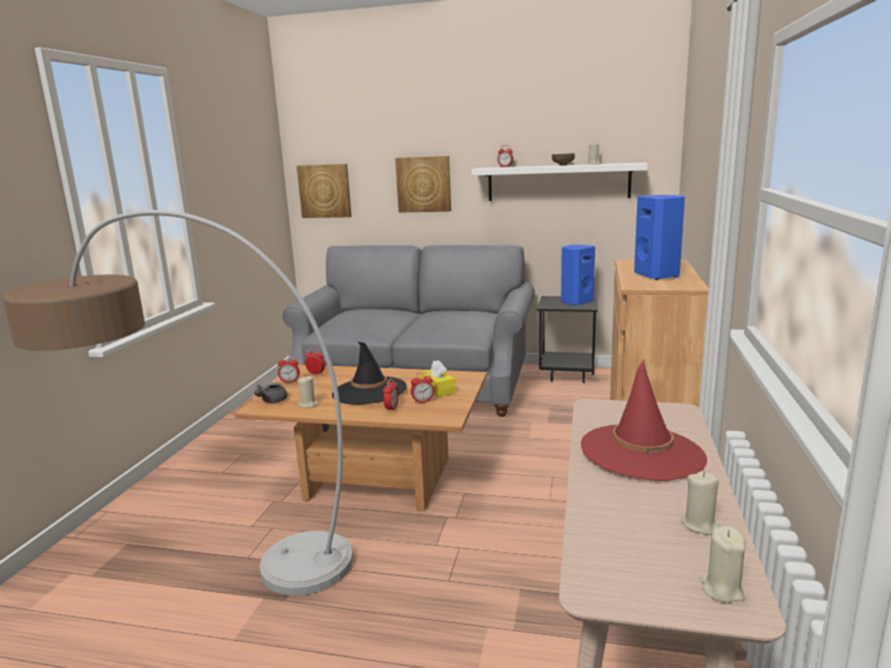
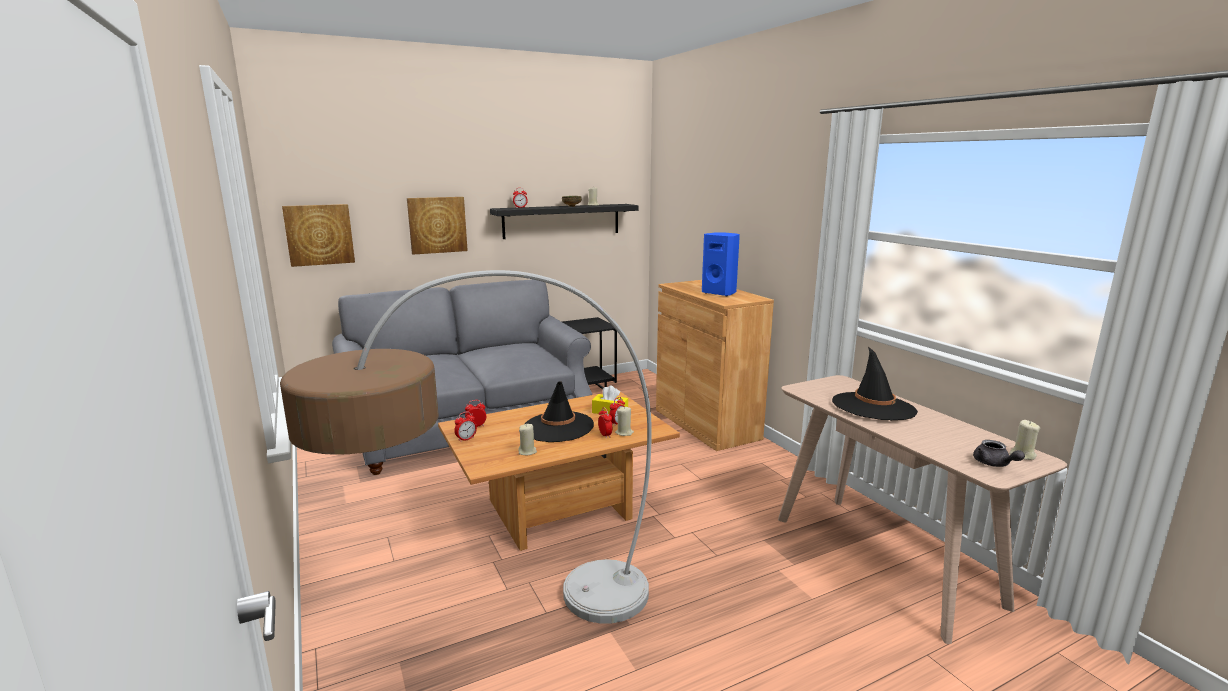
camera: 40 degrees left, 0 degrees up
(271, 401) = (485, 459): grey teapot -> grey teapot (994, 464)
(558, 182) = (562, 221): white shelf -> black shelf
(576, 302) = (591, 323): blue speaker -> none
(642, 452) = (873, 407): red hat -> black hat
(700, 525) = (963, 432): beige candle -> beige candle (624, 433)

